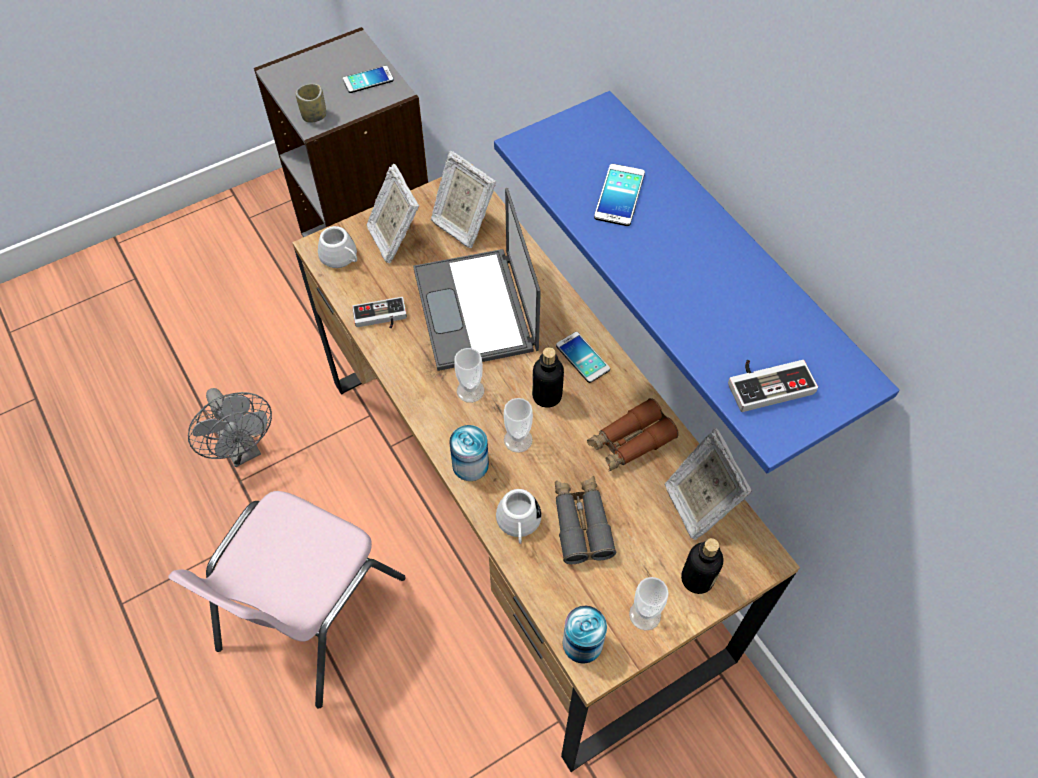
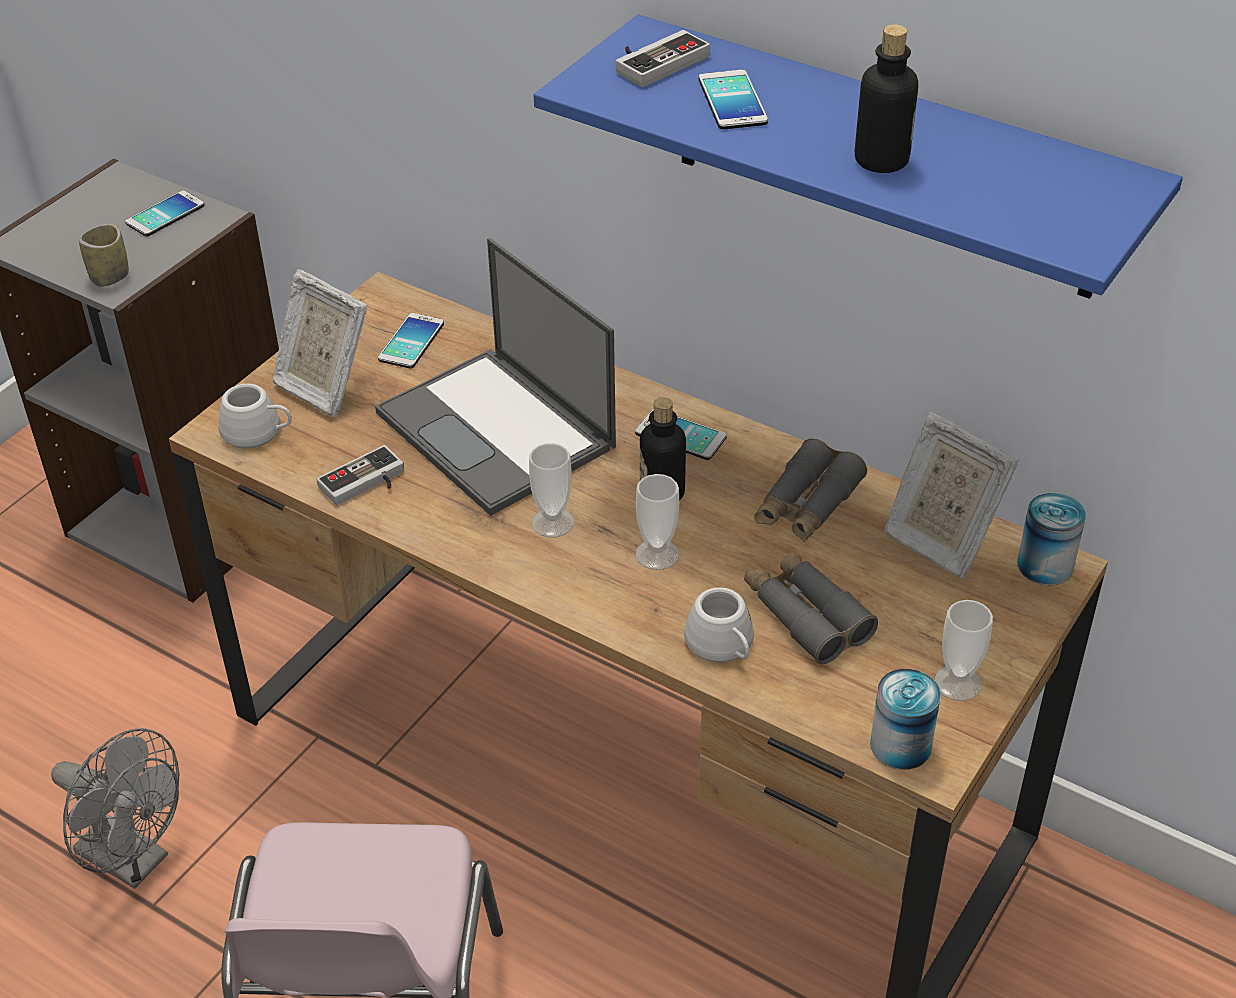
camera: 25 degrees left, 15 degrees down
(462, 224) = (411, 342): picture frame -> phone
(470, 464) = (610, 605): can -> can (1045, 565)
(630, 442) = (807, 504): brown binoculars -> grey binoculars
(697, 578) = (994, 619): bottle -> bottle (881, 160)
(767, 382) = (1040, 211): game controller -> game controller (656, 61)

